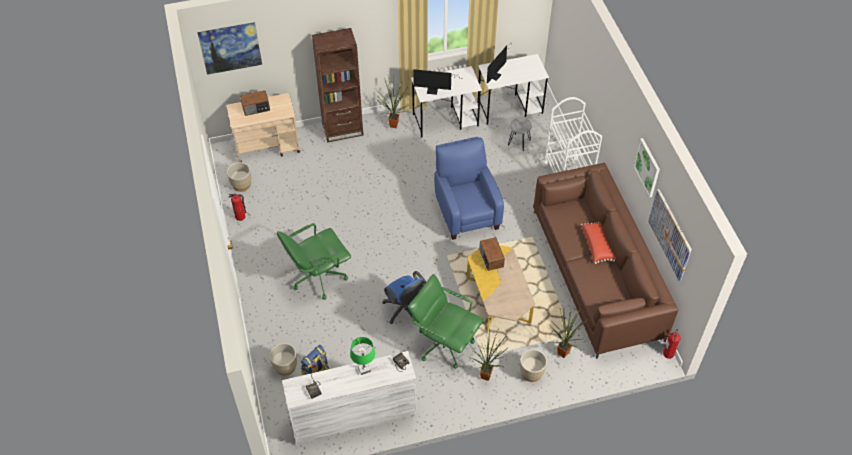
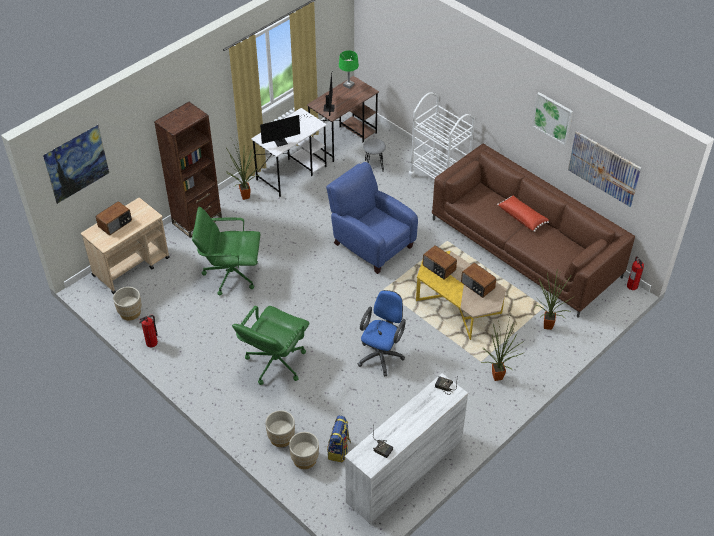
camera: 30 degrees left, 5 degrees down
(364, 369) = (415, 408): green table lamp -> green table lamp (348, 85)
(405, 311) = (381, 355): blue office chair -> blue office chair turned 90 degrees counterclockwise
(444, 343) = (439, 366): green office chair -> green office chair (230, 274)
(510, 107) = (343, 139): white desk -> brown desk
(512, 289) = (477, 286): none -> radio
(531, 373) = (533, 355): beige planter -> beige planter (281, 438)

